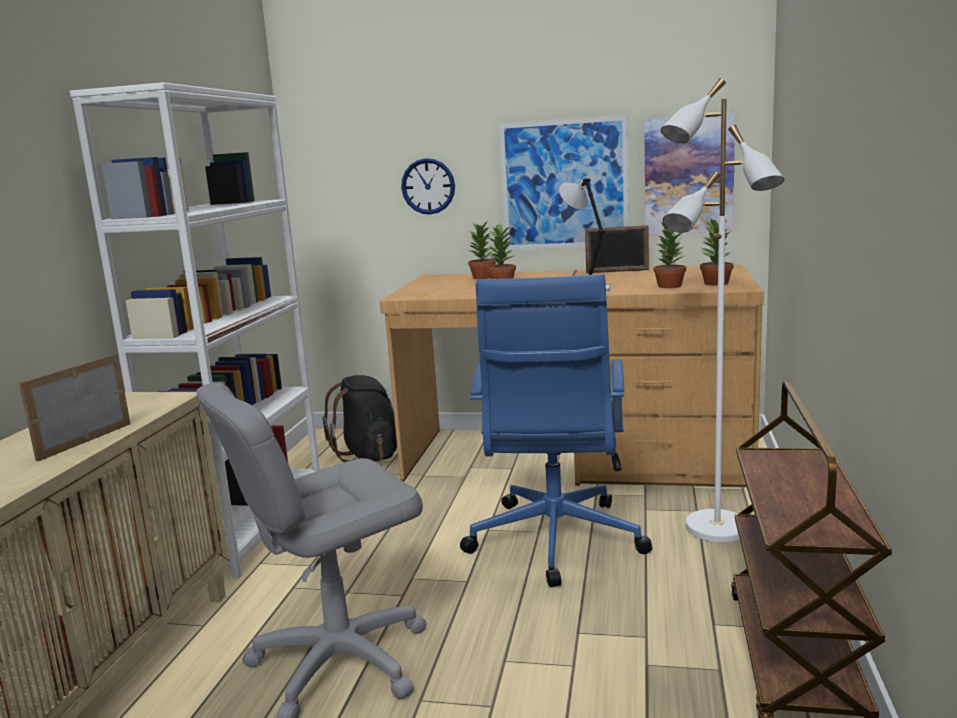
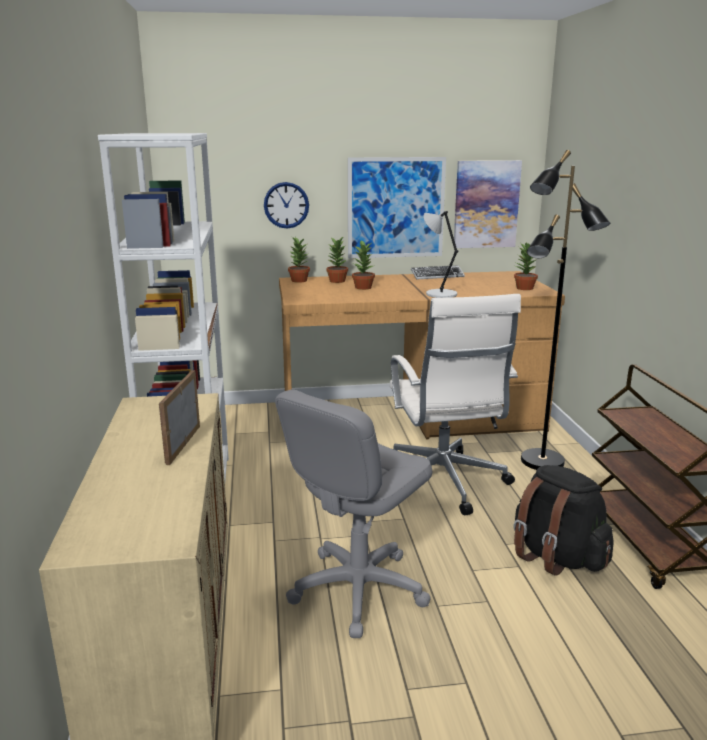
camera: 20 degrees left, 5 degrees up
(369, 456) = (246, 428): black backpack -> black backpack (556, 557)
(554, 542) = (443, 483): blue office chair -> white office chair
(617, 271) = (437, 276): picture frame -> keyboard
(669, 286) = (494, 290): potted plant -> potted plant (298, 280)
(716, 529) = (542, 462): white floor lamp -> black floor lamp

